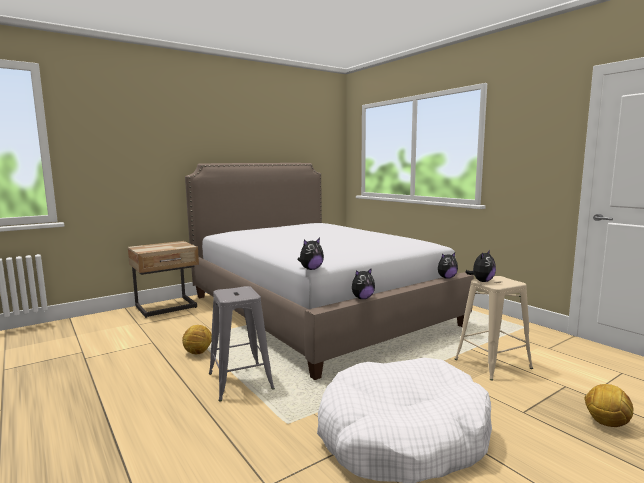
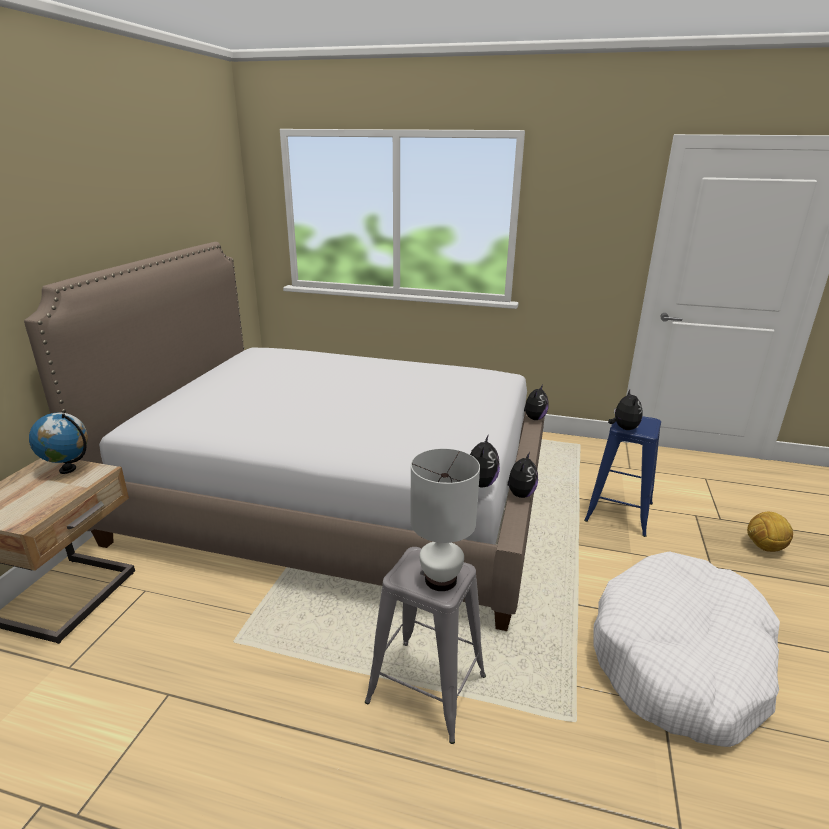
camera: 40 degrees left, 15 degrees up
(181, 244) = (68, 469): none -> globe
(198, 352) = (286, 670): football -> none
(235, 295) = (440, 580): none -> white table lamp
(492, 364) = (618, 512): beige stool -> blue stool

